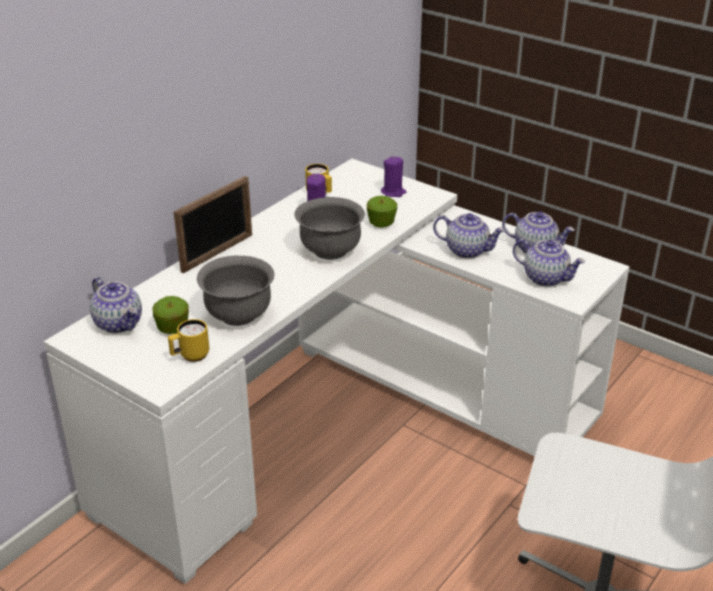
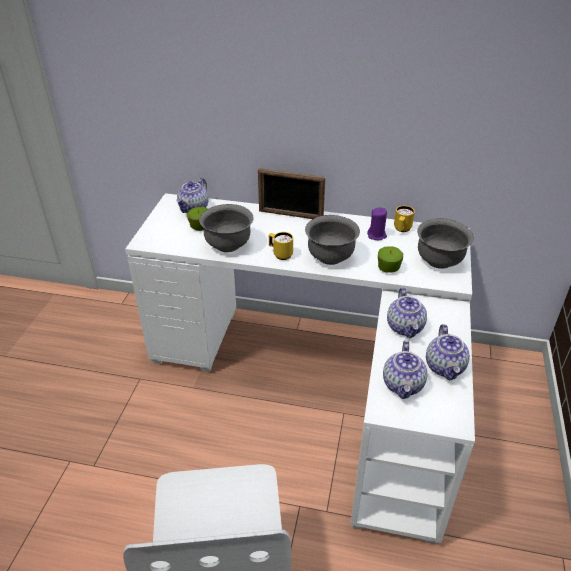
camera: 65 degrees right, 5 degrees up
(190, 356) = (176, 242): yellow mug -> yellow mug (280, 254)
(393, 192) = (439, 261): purple candle -> grey bowl

